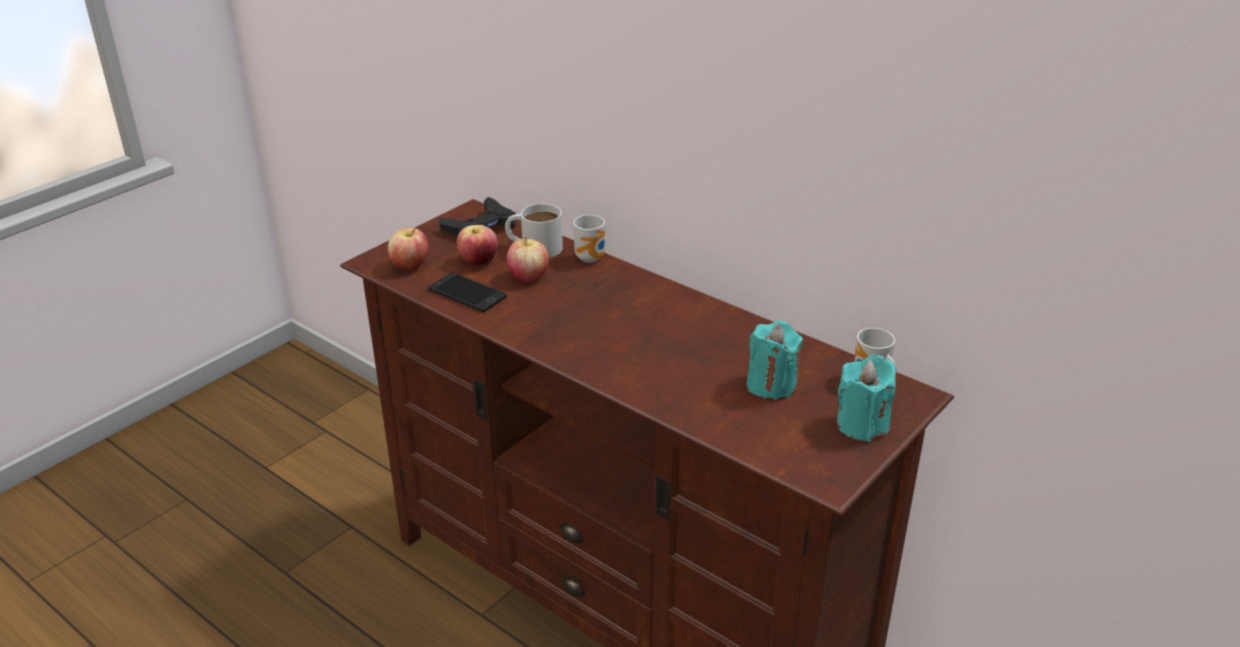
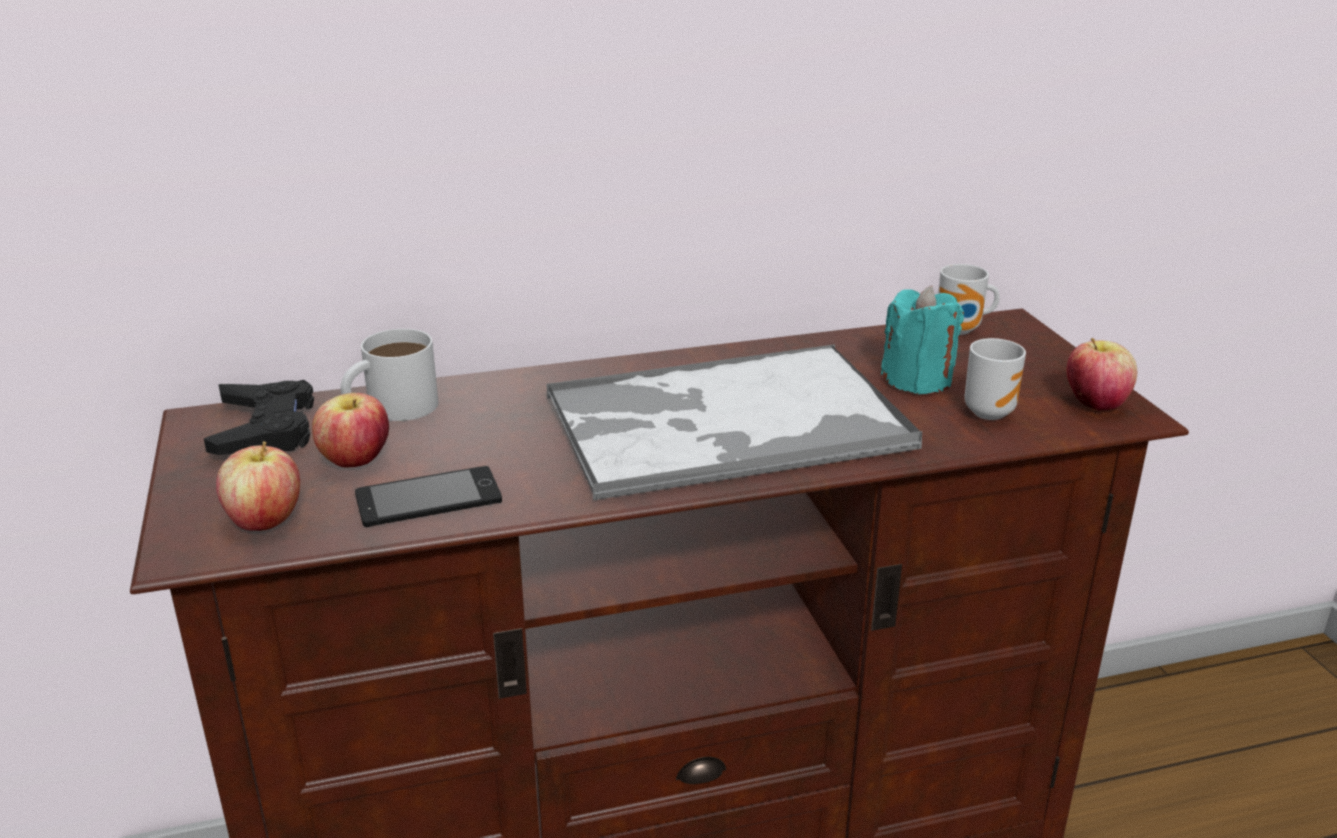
camera: 55 degrees left, 5 degrees down
(528, 277) = (462, 439): apple -> apple (1095, 404)
(592, 258) = (487, 382): mug -> mug (989, 411)
(631, 341) = (723, 424): none -> tray
(862, 425) = (1040, 363): turquoise candle -> none

